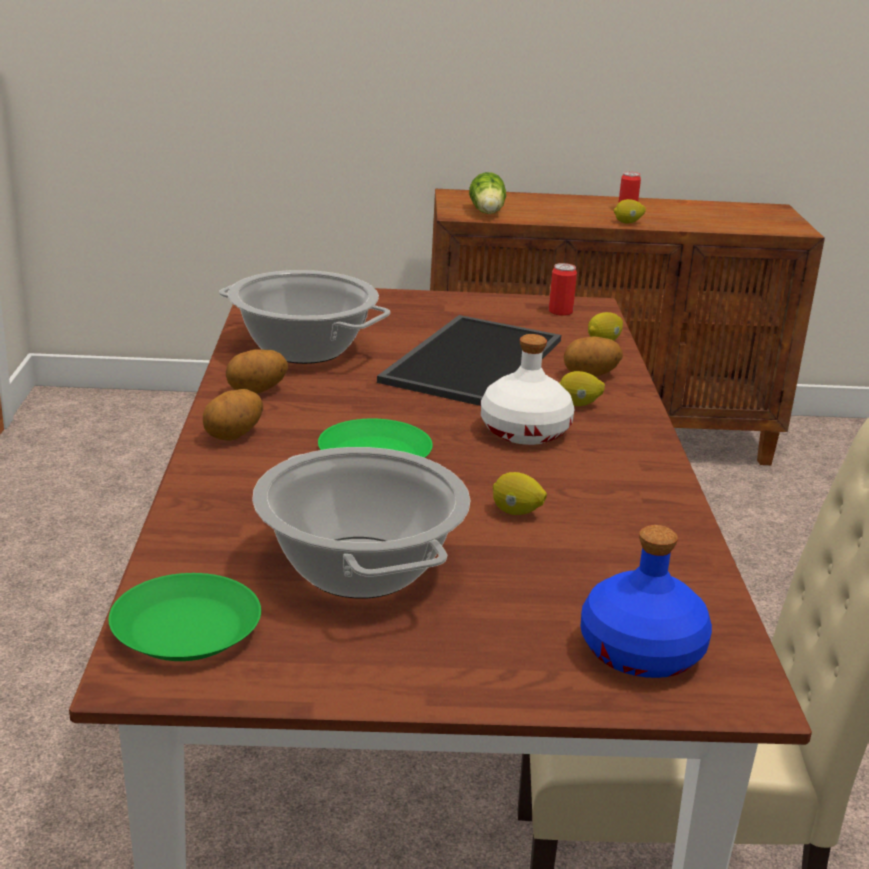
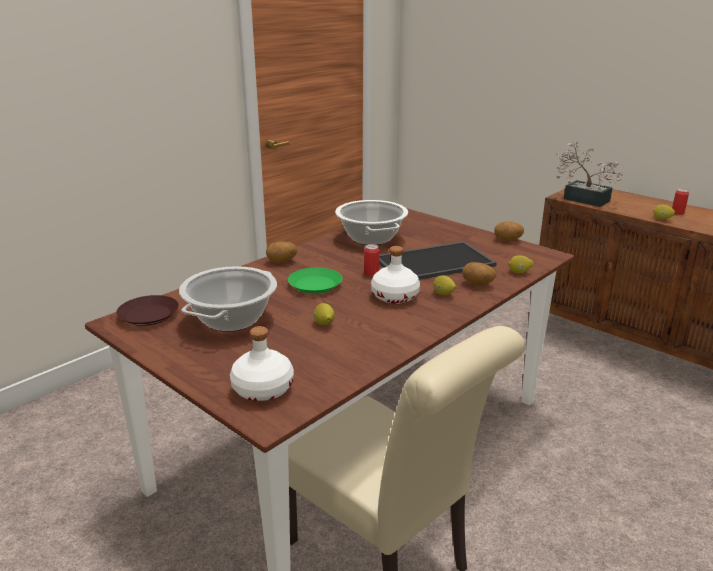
camera: 45 degrees right, 0 degrees up
(185, 630) = (148, 315): green plate -> brown plate
(257, 391) = (321, 249): potato -> potato (507, 240)
(487, 213) = (582, 198): lettuce -> potted plant
(560, 311) = (526, 253): can -> can (371, 273)
(640, 652) = (262, 388): blue bottle -> white bottle

